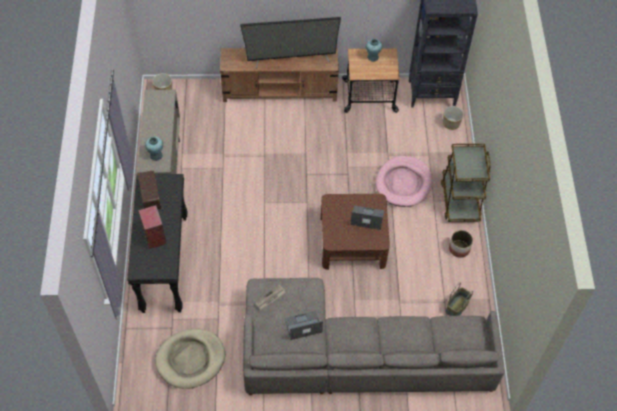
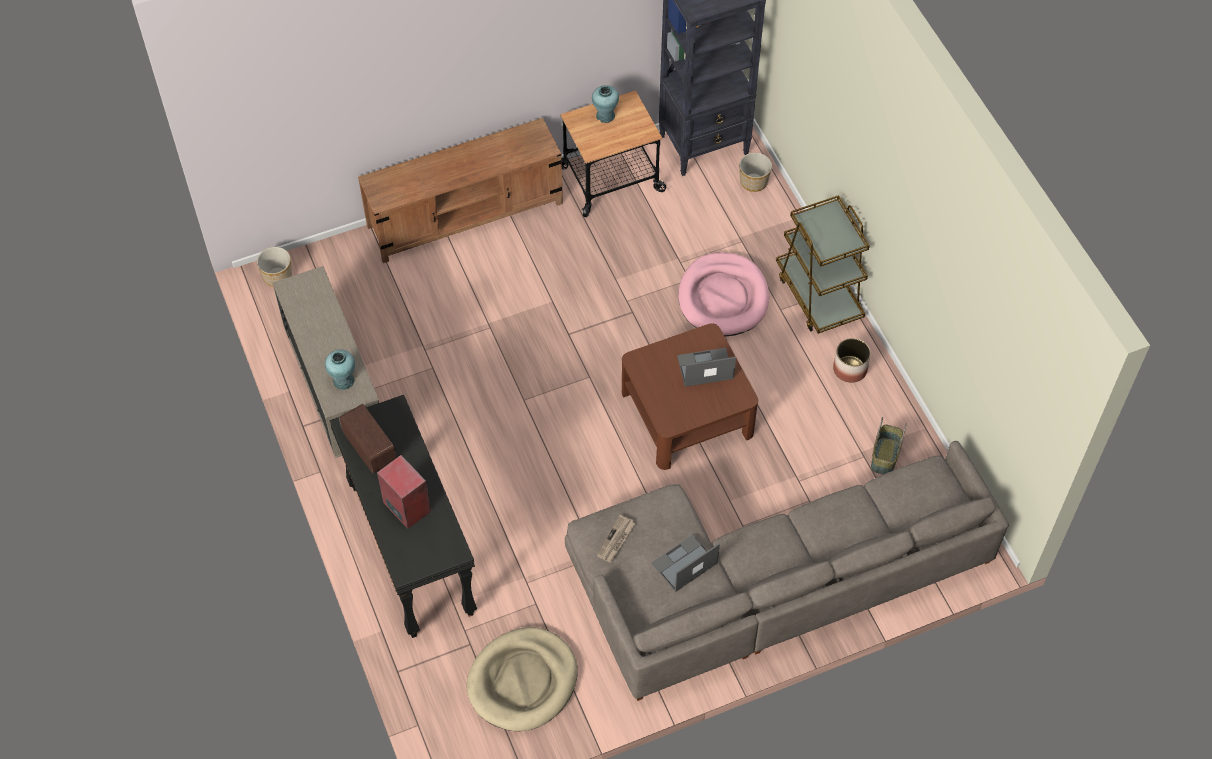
camera: 20 degrees left, 0 degrees up
(291, 58) = (478, 157): television -> none

